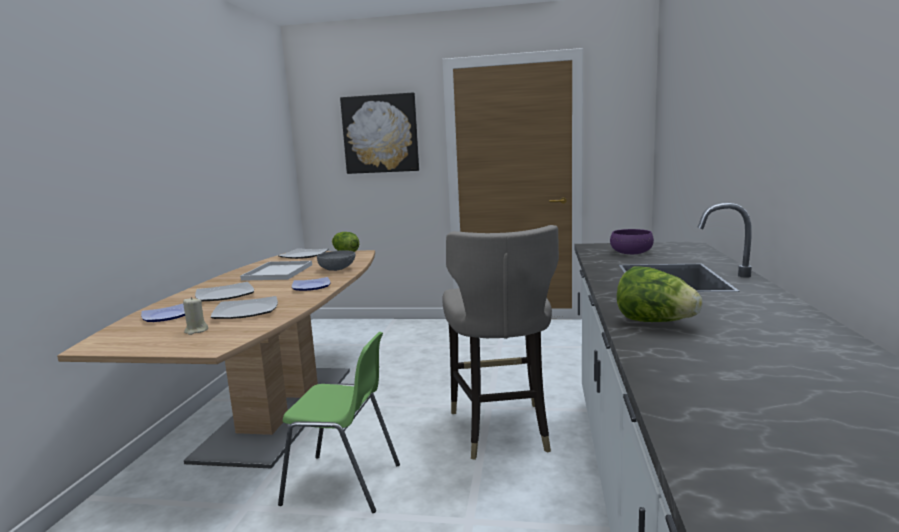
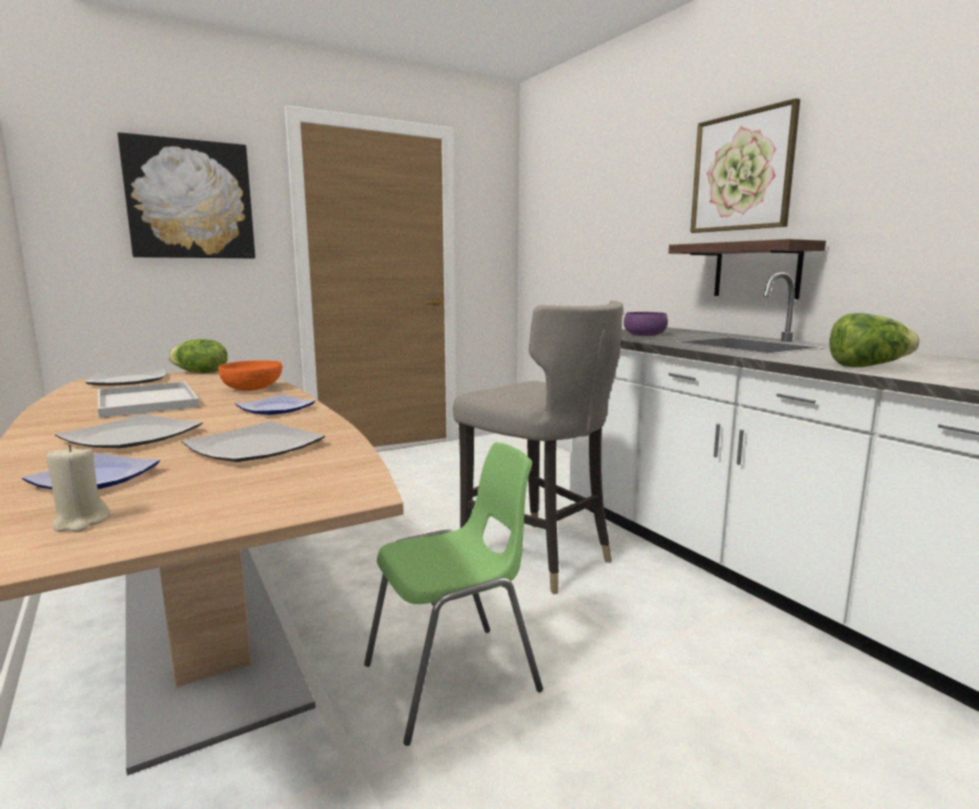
camera: 40 degrees left, 0 degrees up
(196, 331) = (243, 483): beige candle -> beige candle (81, 522)
(338, 269) = (253, 389): grey bowl -> orange bowl
(747, 85) = (742, 172): none -> picture
(751, 193) = (756, 270): none -> shelf

